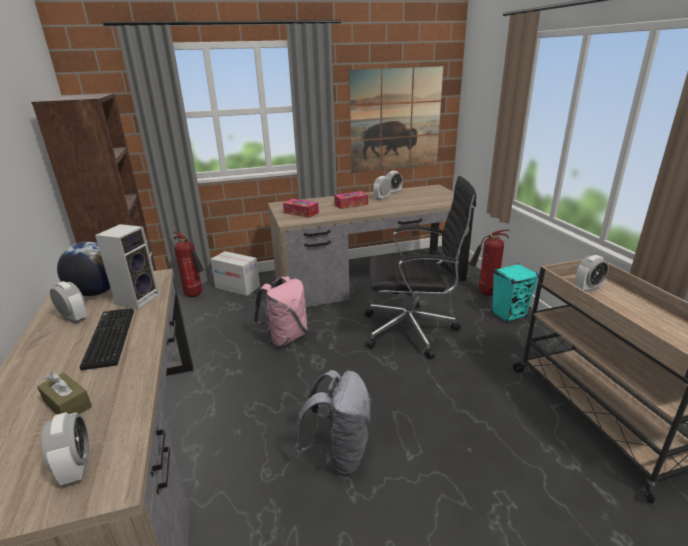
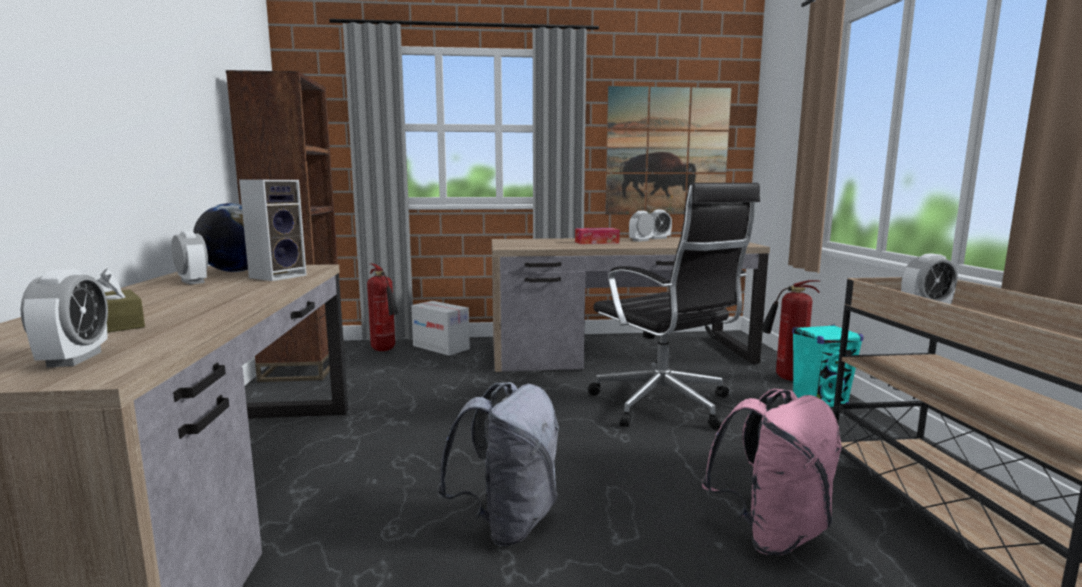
camera: 10 degrees right, 15 degrees down
(108, 338) = (217, 293): keyboard -> none
(285, 337) = (481, 396): pink backpack -> pink backpack (772, 533)
(301, 213) = (528, 244): tissue box -> none
(412, 330) = (664, 405): black office chair -> black office chair turned 45 degrees clockwise

